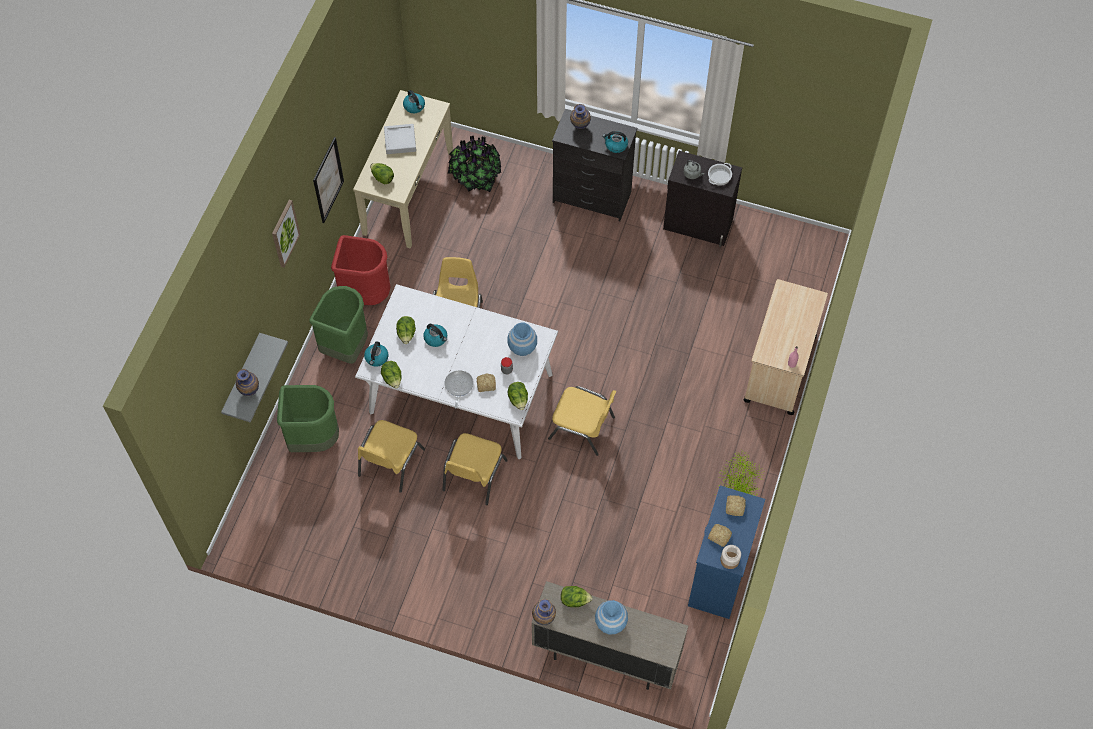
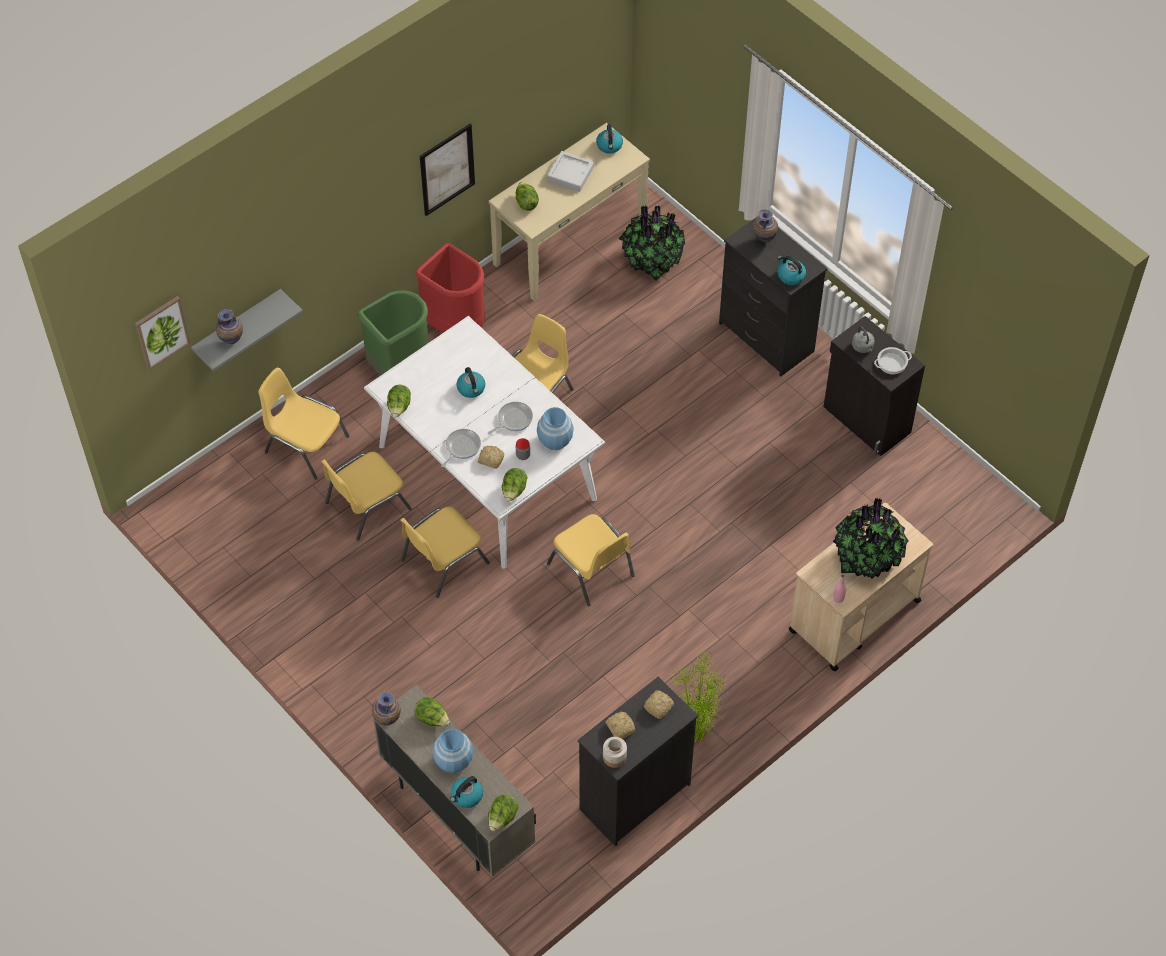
camera: 30 degrees right, 5 degrees down
(284, 233) = (353, 194): picture -> picture (161, 332)
(313, 439) = (305, 444): green trash can -> yellow chair
(376, 358) = (397, 379): kettle -> kettle (466, 796)
(406, 334) = (444, 370): lettuce -> lettuce (502, 818)
(482, 346) = (513, 419): none -> frying pan
(718, 577) = (633, 797): blue dresser -> black dresser
(791, 324) = (867, 557): none -> potted plant

